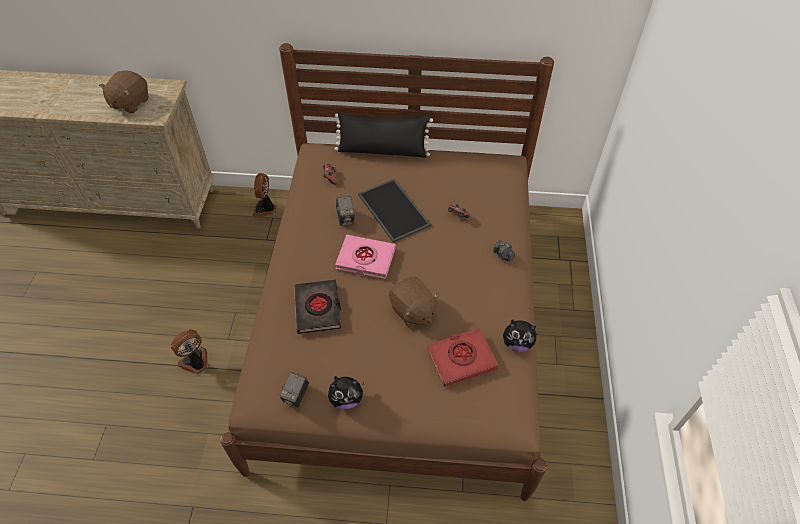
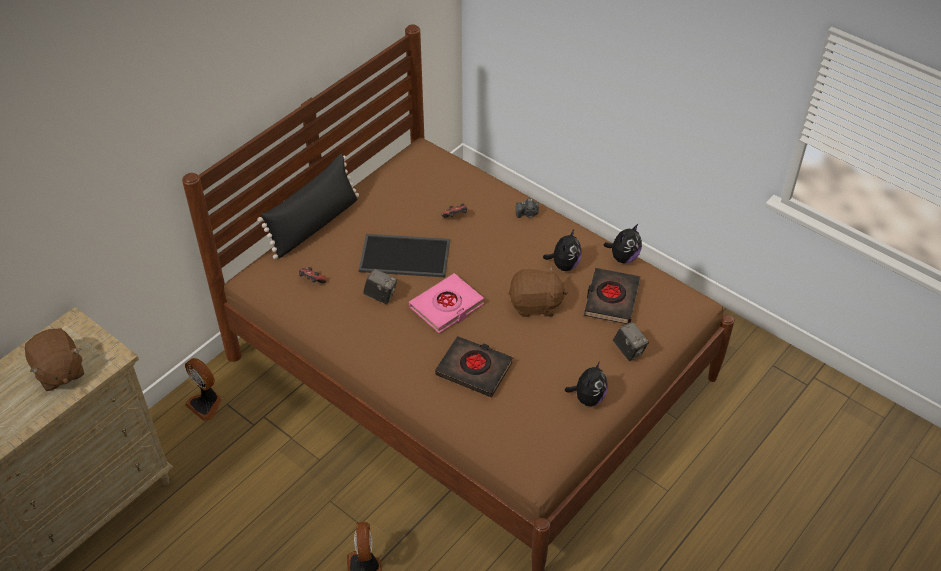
camera: 55 degrees left, 5 degrees down
(296, 396) = (557, 431): camera -> camera (629, 350)
(461, 359) = (611, 299): red book -> black book
(470, 307) = (564, 265): none -> plush toy

